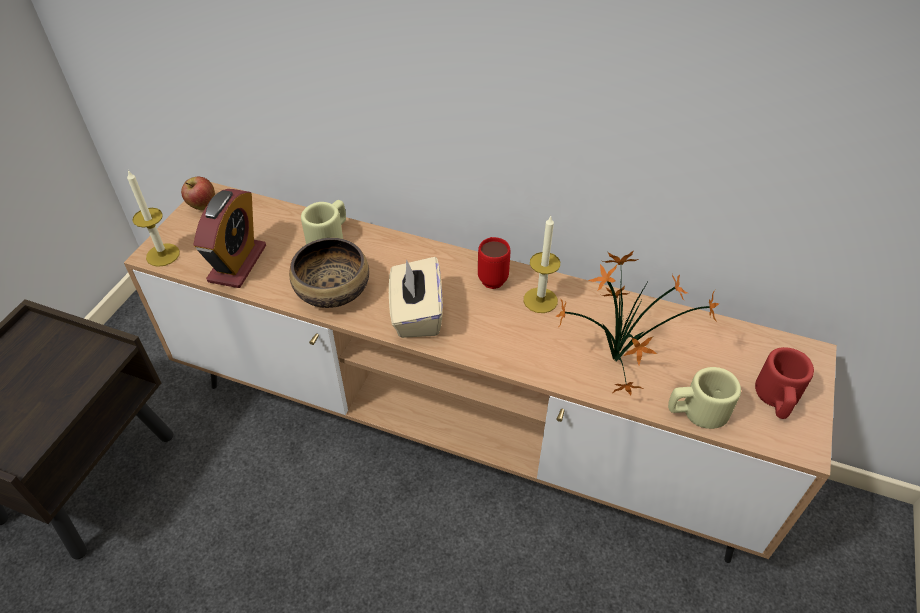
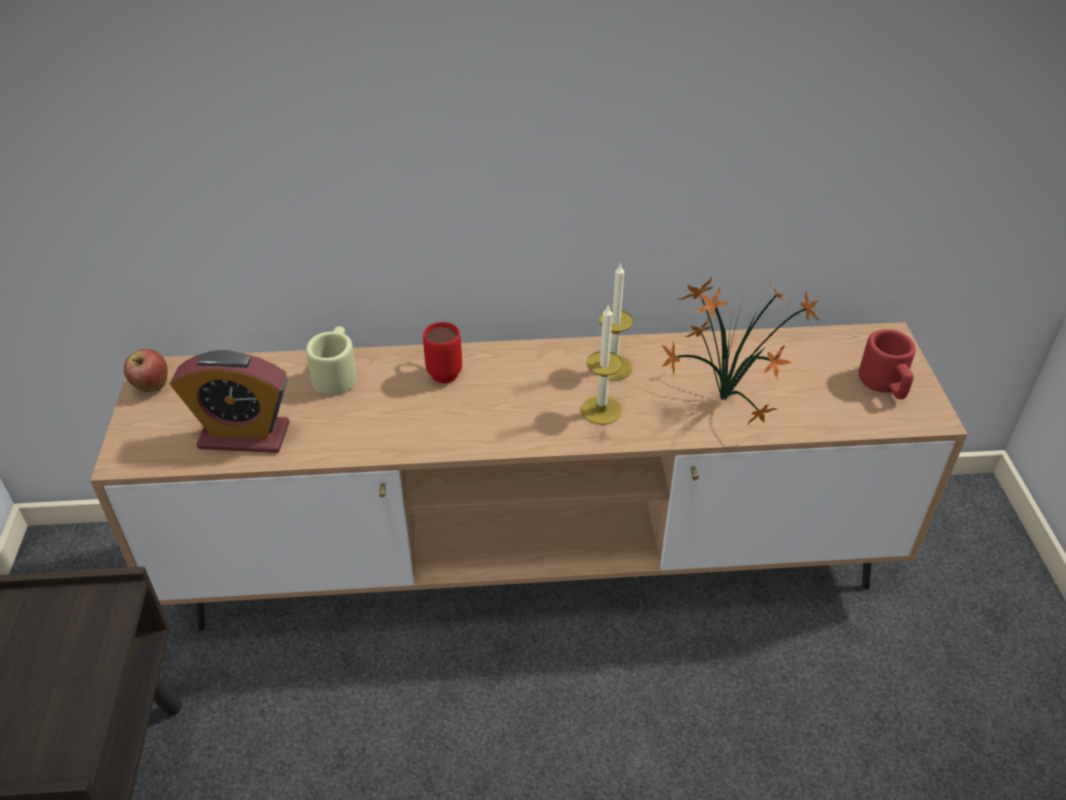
camera: 25 degrees left, 5 degrees down
(163, 255) = (138, 455): candle -> candle (601, 410)
(237, 264) = (244, 436): alarm clock -> alarm clock turned 105 degrees clockwise
(333, 289) = (381, 427): bowl -> none
(416, 314) = (492, 422): beige tissue box -> none
(492, 276) = (548, 360): red mug -> red mug (441, 371)
(696, 411) = (824, 420): beige mug -> none

